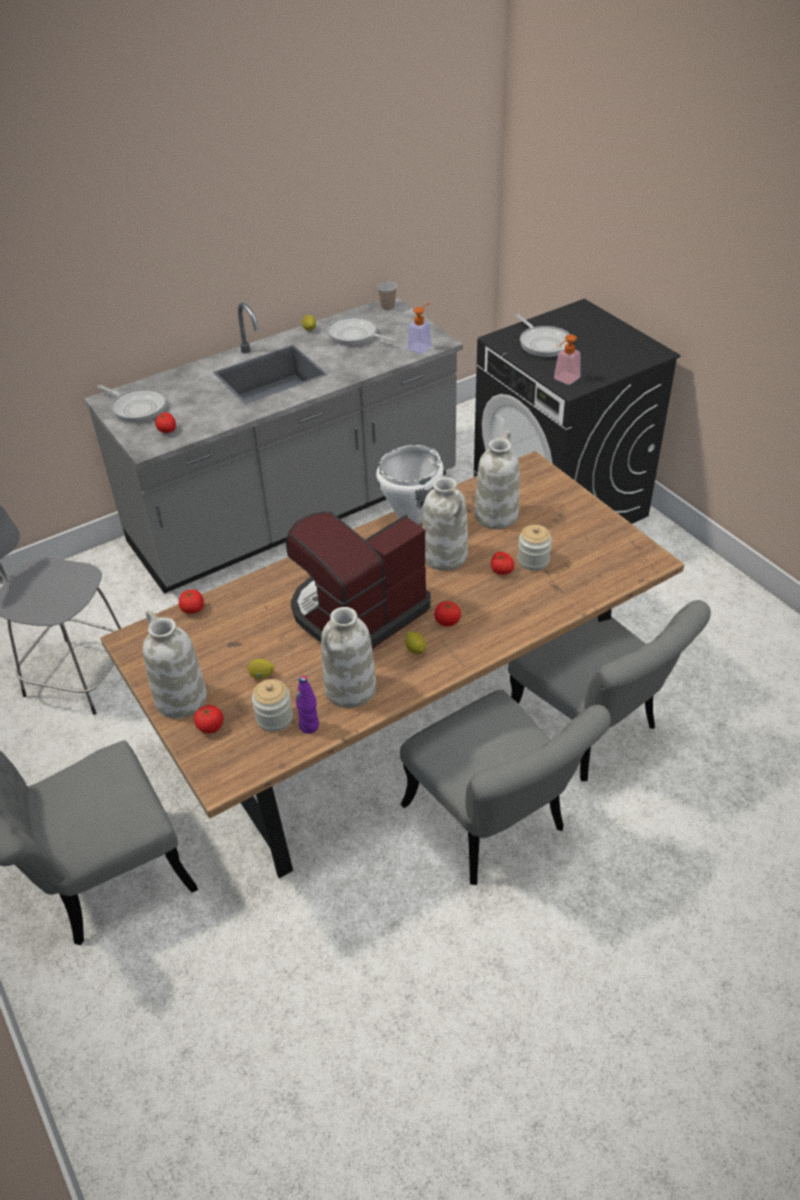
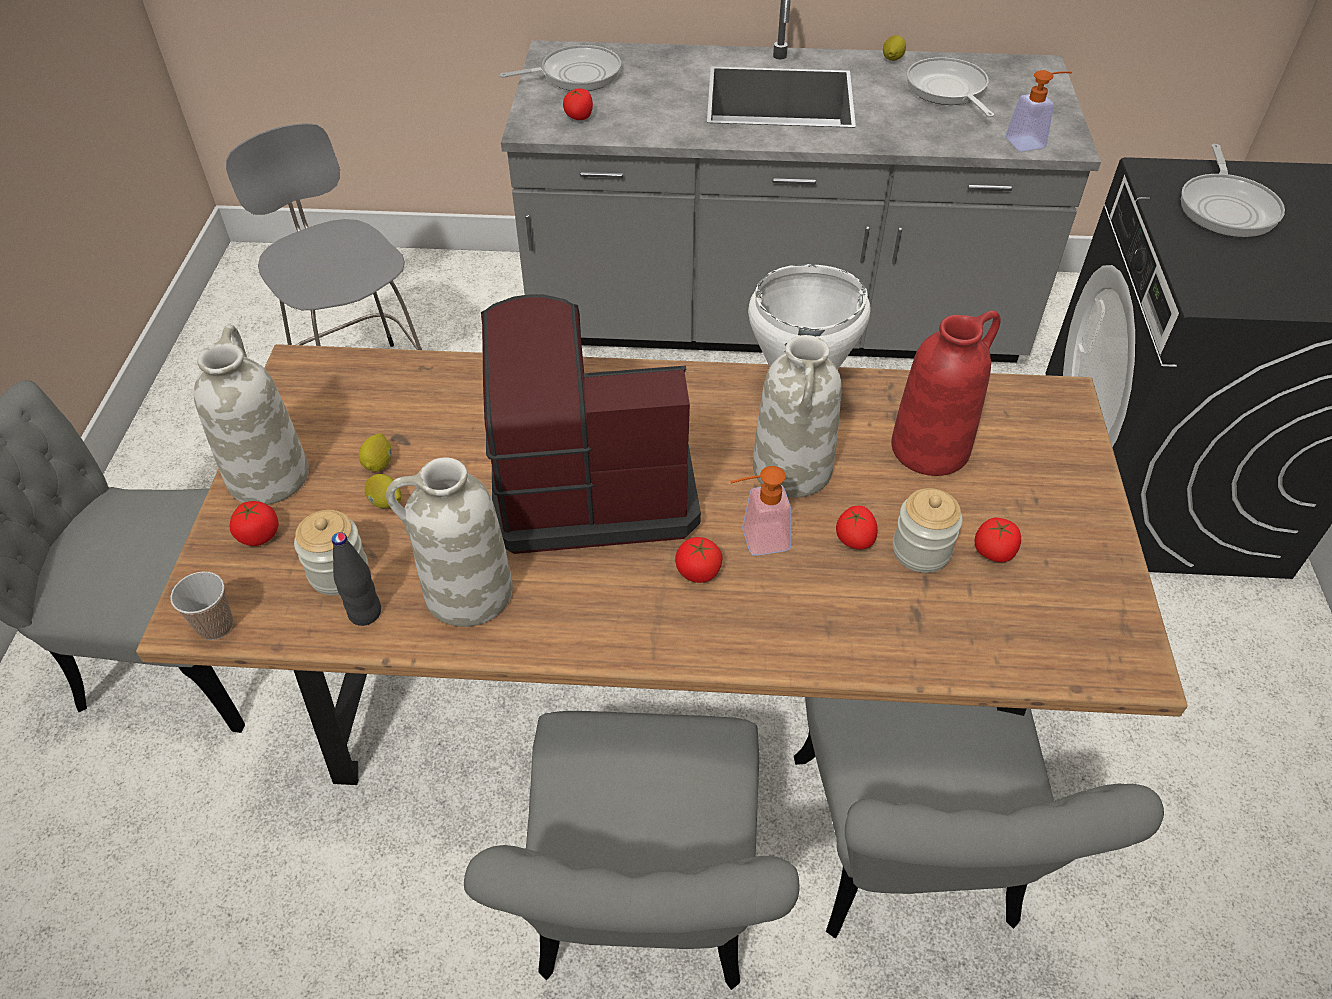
camera: 35 degrees right, 5 degrees up
(137, 408) = (575, 75): frying pan -> frying pan turned 90 degrees counterclockwise
(193, 609) = (404, 365): tomato -> tomato (993, 551)
(309, 726) = (365, 613): purple bottle -> black bottle
(388, 307) = (1035, 69): cup -> cup (216, 626)
(415, 649) = (611, 588): lemon -> lemon (379, 463)
(496, 515) = (930, 447): white vase -> red vase
(564, 380) = (1206, 280): soap dispenser -> soap dispenser (756, 540)

